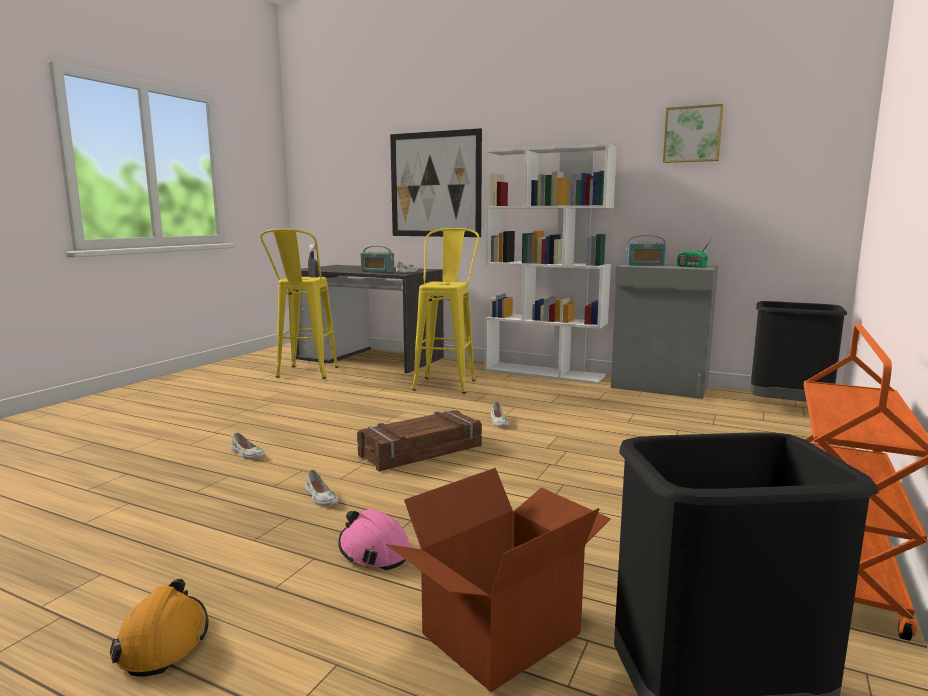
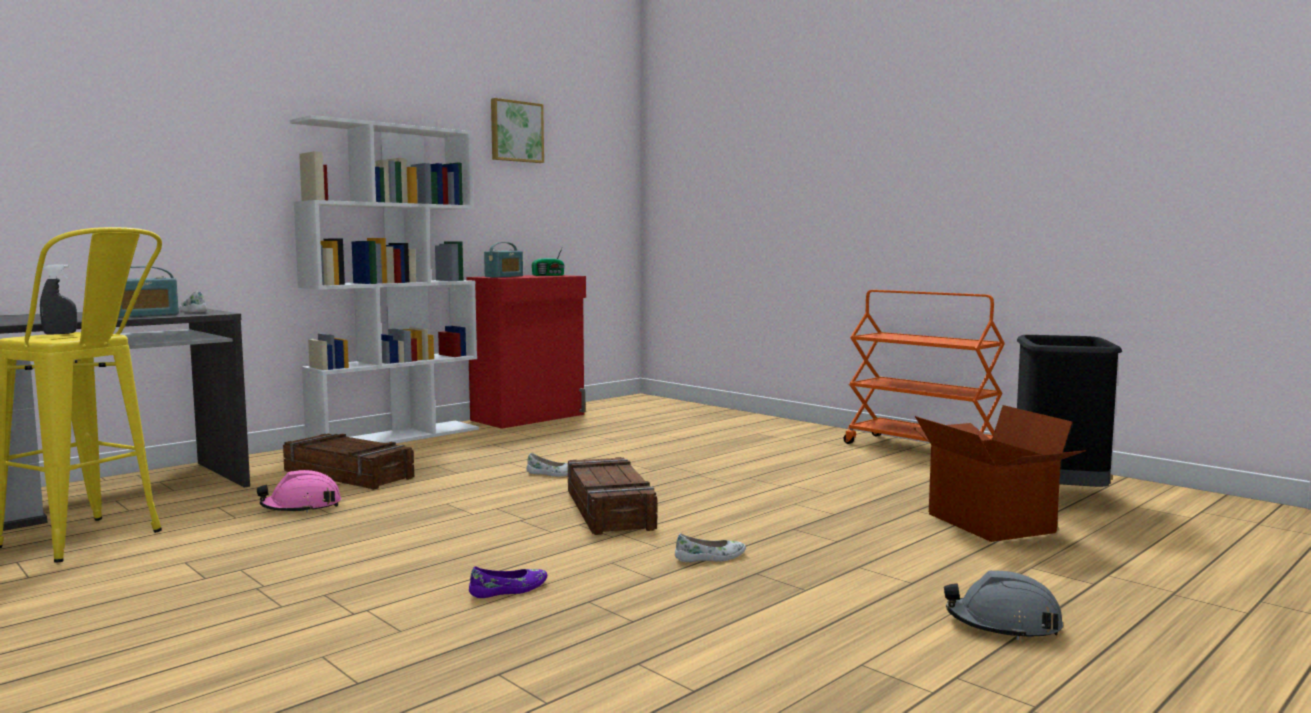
camera: 70 degrees left, 5 degrees down
(163, 641) = (1003, 625): orange hard hat -> grey hard hat
(247, 454) = (509, 590): white shoe -> purple shoe
(374, 551) = (853, 545): pink hard hat -> pink hard hat (301, 507)
(435, 184) = (163, 159): picture -> none
(447, 382) = (349, 474): yellow stool -> crate
(659, 387) = (530, 417): grey cabinet -> red cabinet
(788, 408) = (642, 404): black trash can -> none

